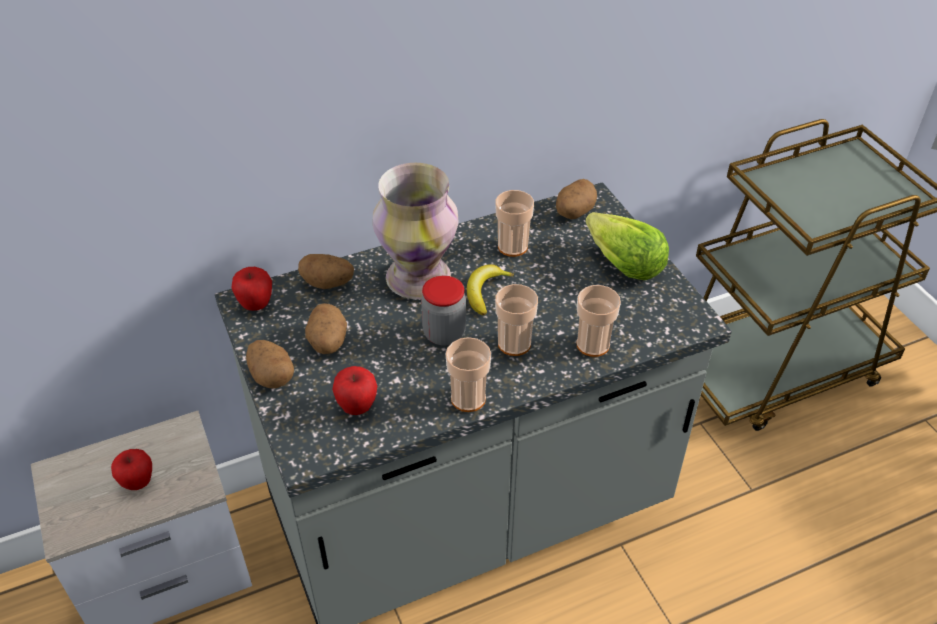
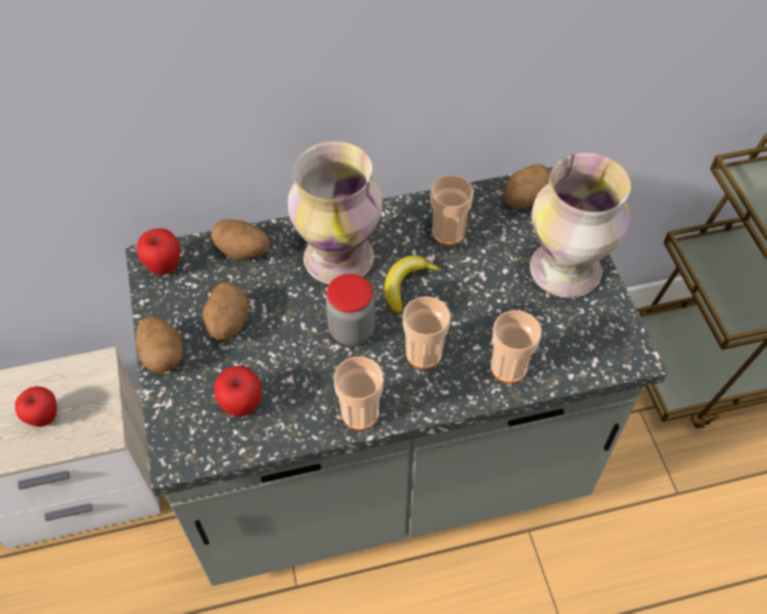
camera: 10 degrees right, 10 degrees up
(623, 264) = (564, 271): lettuce -> vase

